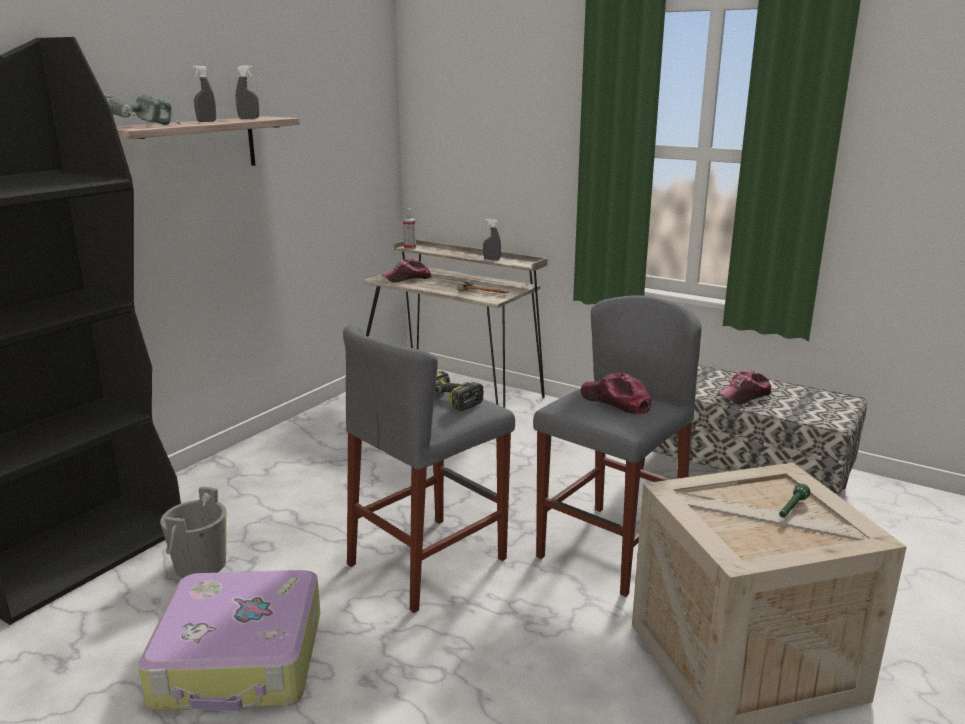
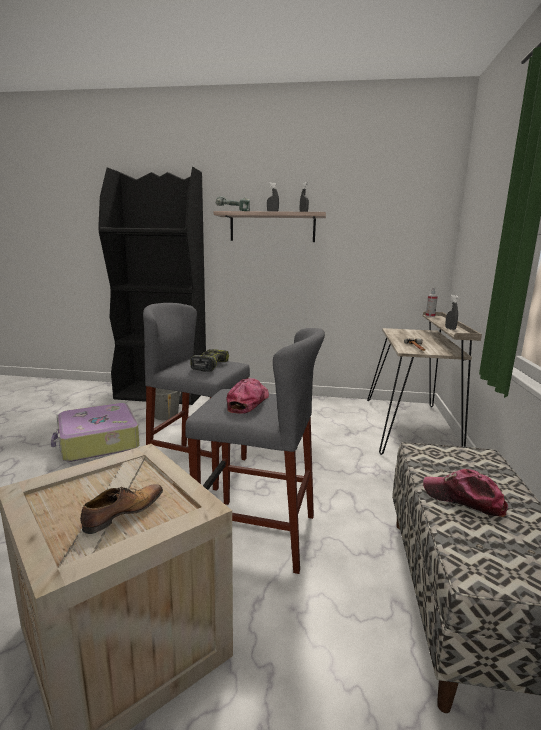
camera: 65 degrees right, 5 degrees down
(407, 278) = (405, 333): cap -> none
(791, 508) = (122, 513): green flashlight -> shoe

